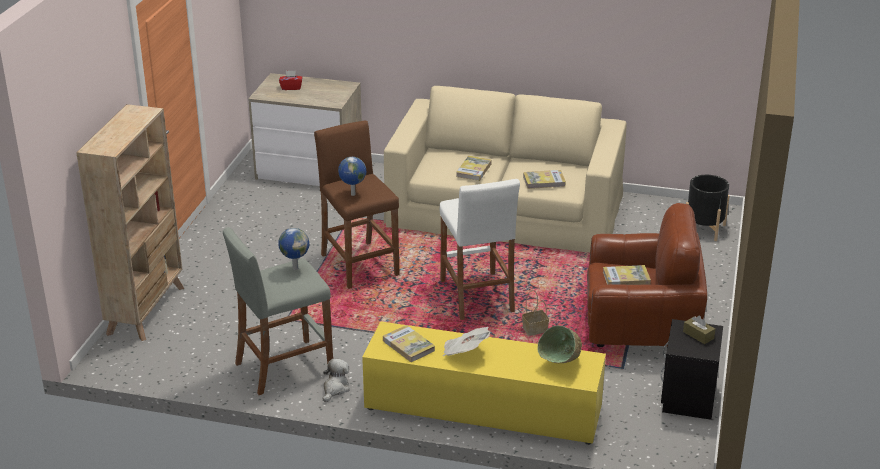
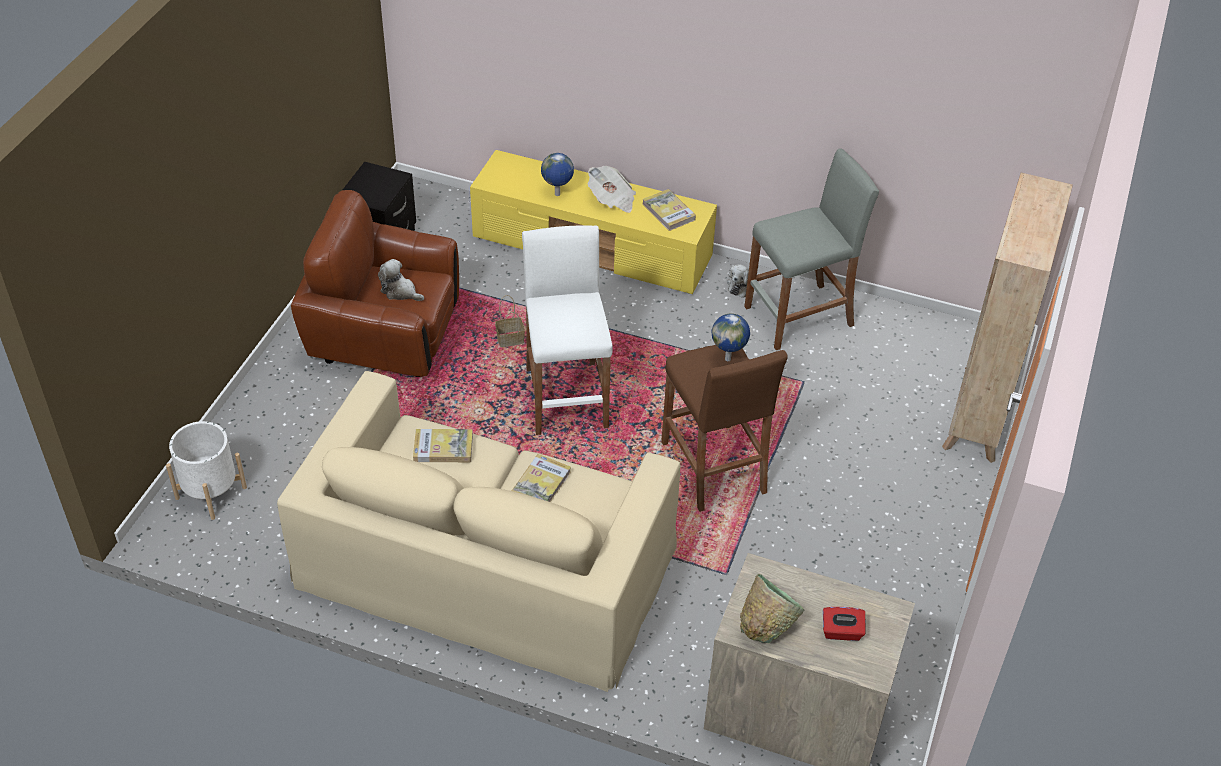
camera: 175 degrees left, 15 degrees up
(295, 268) = (794, 243): globe -> globe (557, 195)
(561, 365) = (519, 178): green bowl -> green bowl (766, 625)
(626, 278) = (400, 291): book -> plush toy
(698, 335) = (367, 189): brown tissue box -> none
(704, 229) = (211, 492): black planter -> white planter

